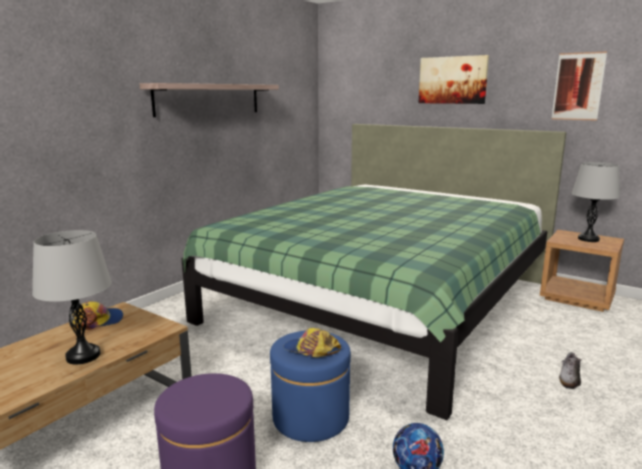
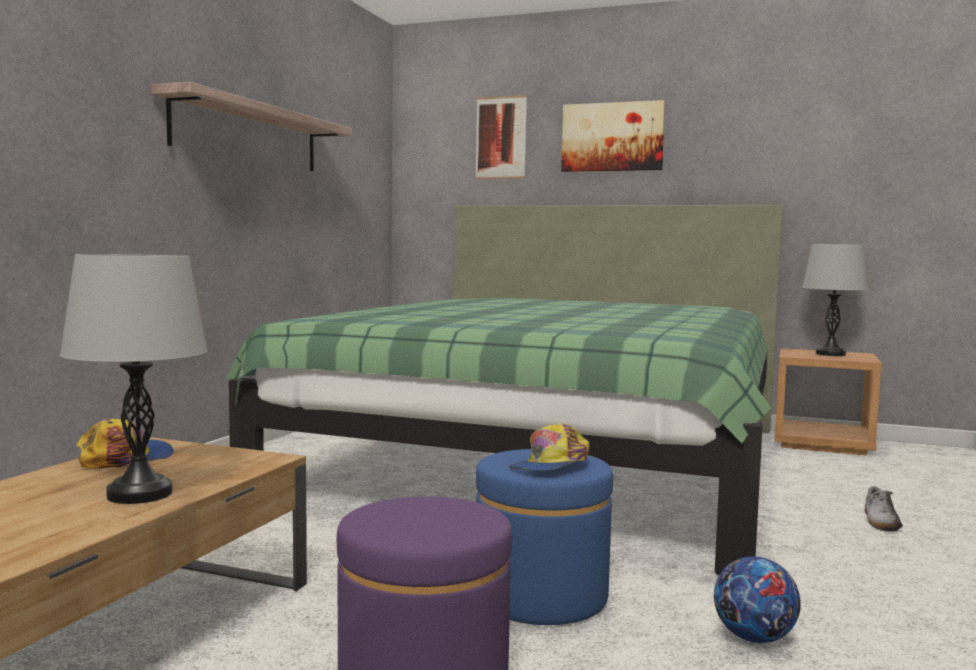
camera: 15 degrees left, 10 degrees down
(311, 350) = (550, 466): cap -> cap turned 60 degrees counterclockwise
(578, 86) = (793, 143): picture -> picture (501, 137)

